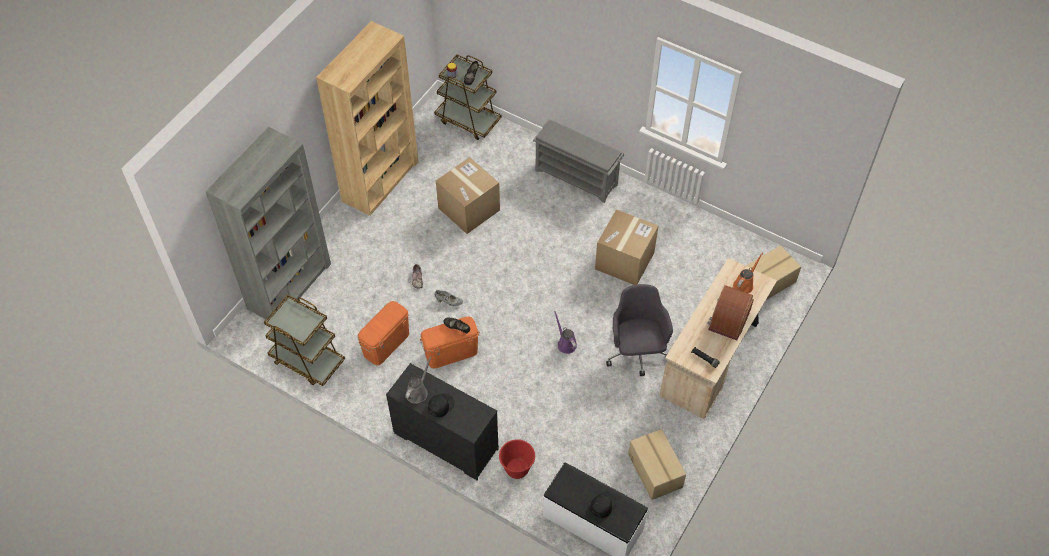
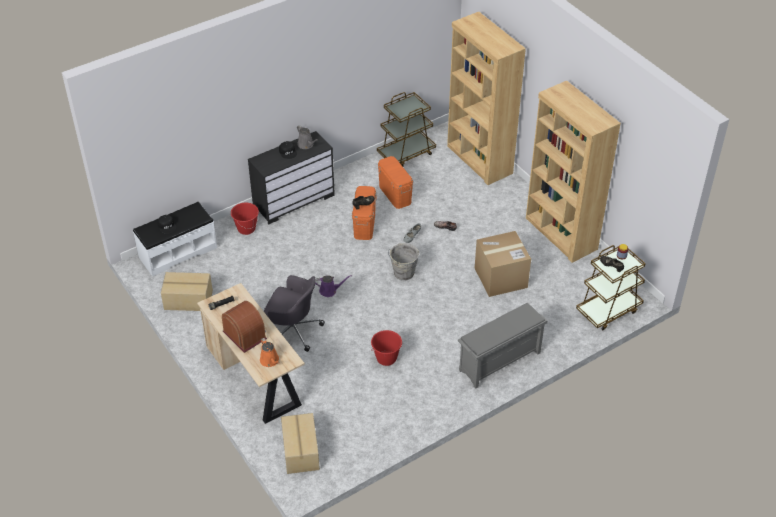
camera: 115 degrees right, 10 degrees down
(289, 285) = (479, 160): grey bookcase -> brown bookcase
(506, 289) = (403, 273): none -> grey bucket
(624, 260) = (386, 358): cardboard box -> red bucket

